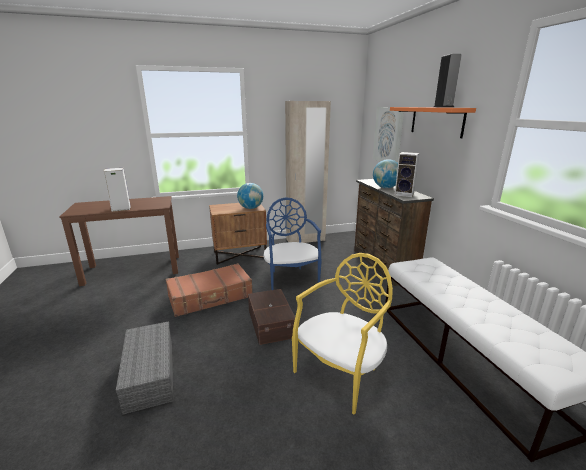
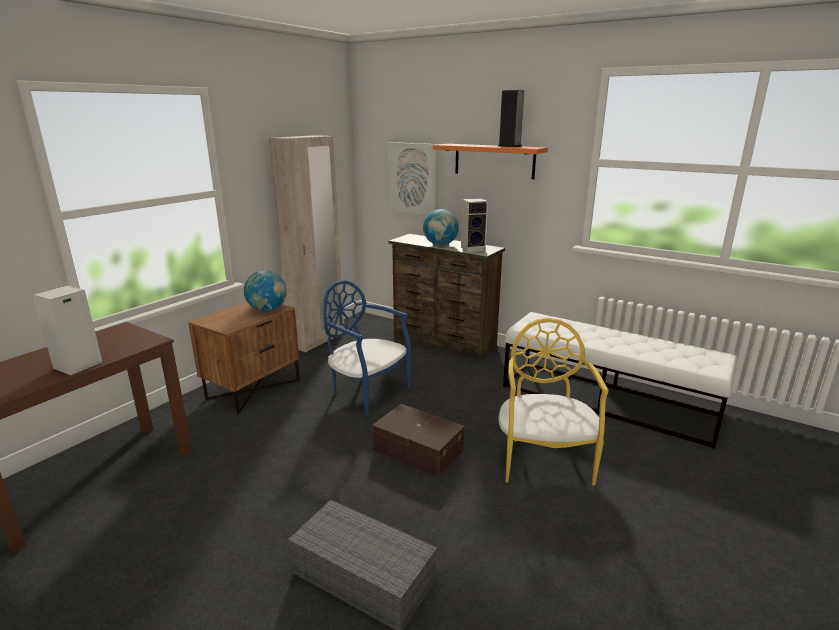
camera: 40 degrees left, 0 degrees up
(210, 297) = (297, 456): brown suitcase -> none

